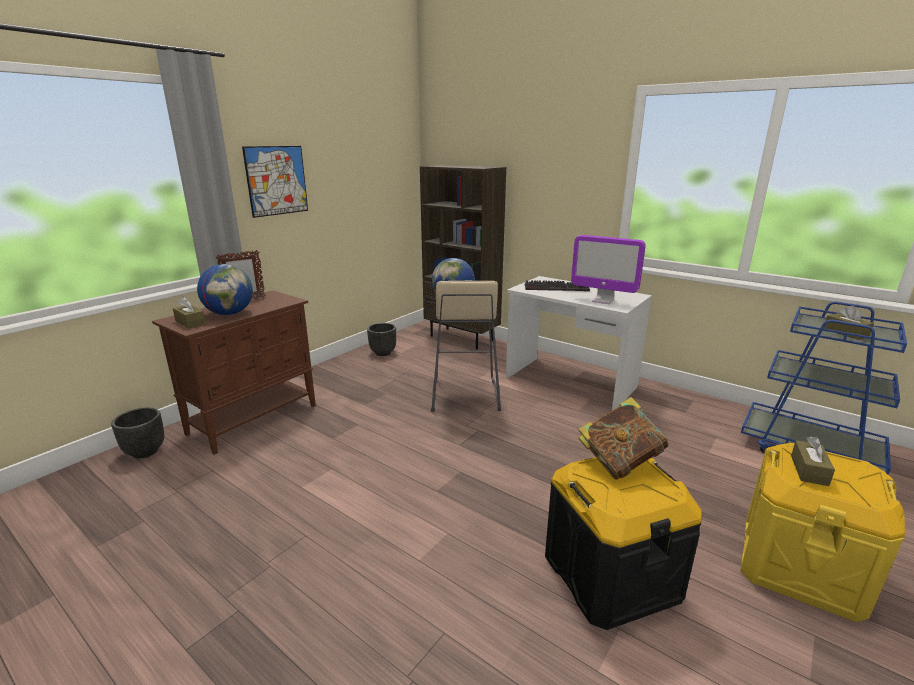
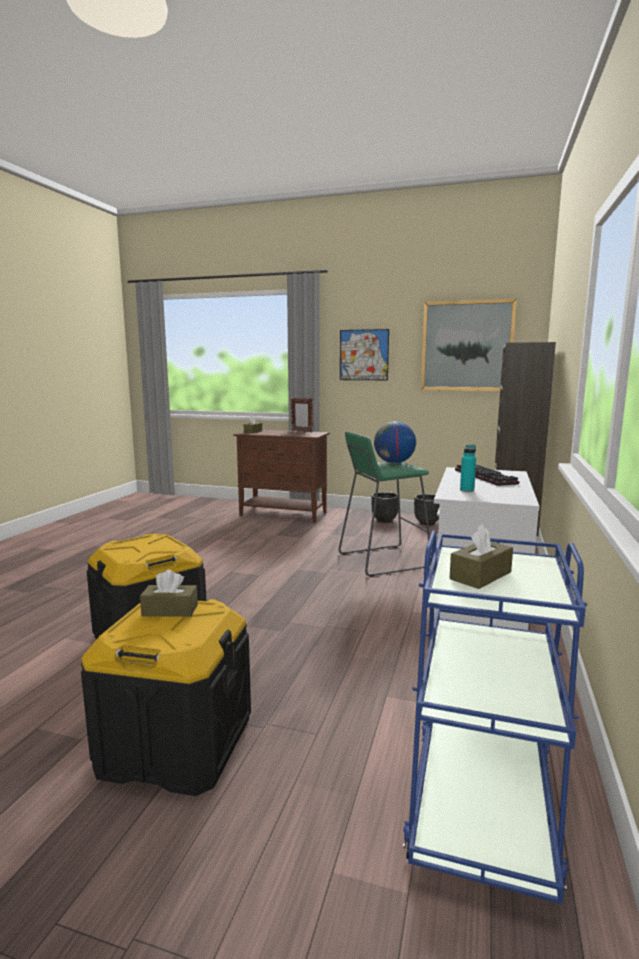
camera: 70 degrees right, 10 degrees down
(145, 452) = (233, 505): black planter -> black planter (384, 520)
(230, 313) = (274, 433): globe -> none
(371, 165) = (466, 346): none -> picture
(464, 396) = (382, 560): beige stool -> green stool
(603, 300) = (467, 490): monitor -> turquoise bottle
(619, 462) = (169, 545): book -> none
(799, 566) = (176, 744): yellow storage box -> black storage box

